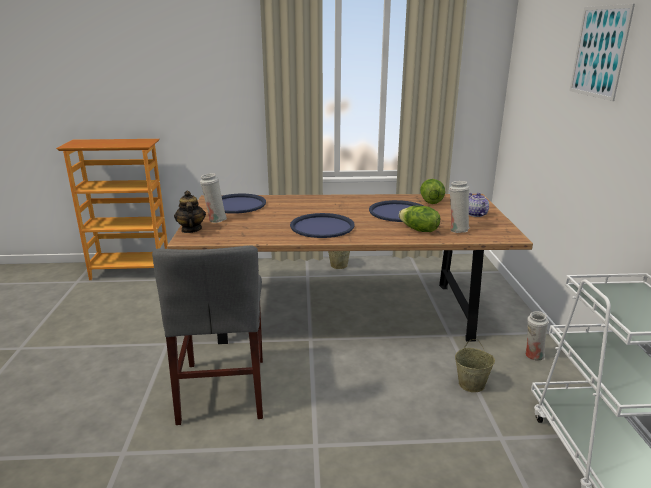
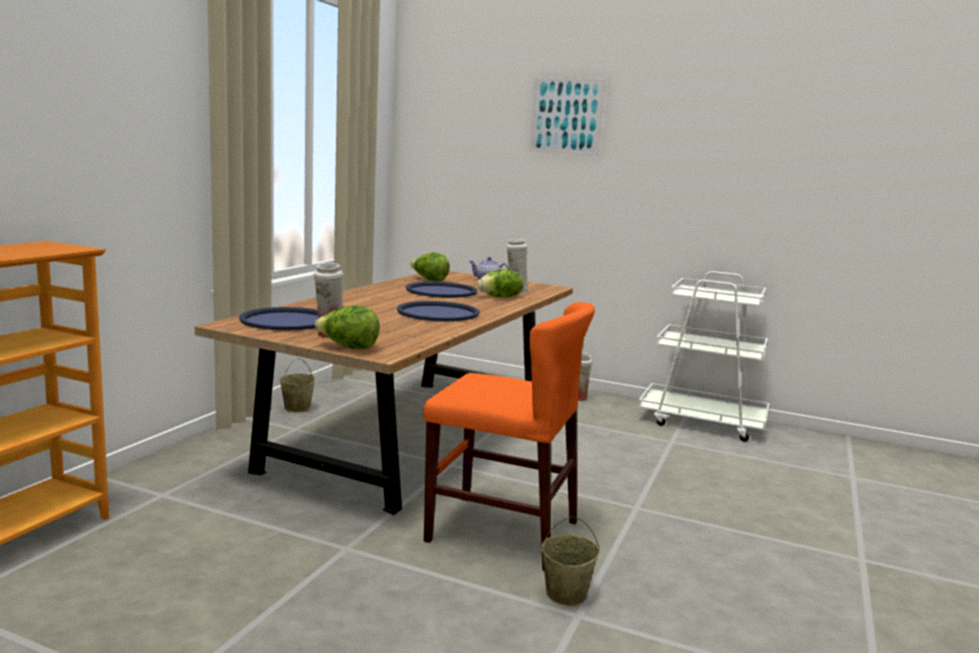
camera: 65 degrees left, 10 degrees down
(191, 229) = (348, 348): teapot -> lettuce
(223, 389) = (502, 531): grey chair -> orange chair
(472, 384) = (598, 428): beige bucket -> beige bucket (566, 593)

